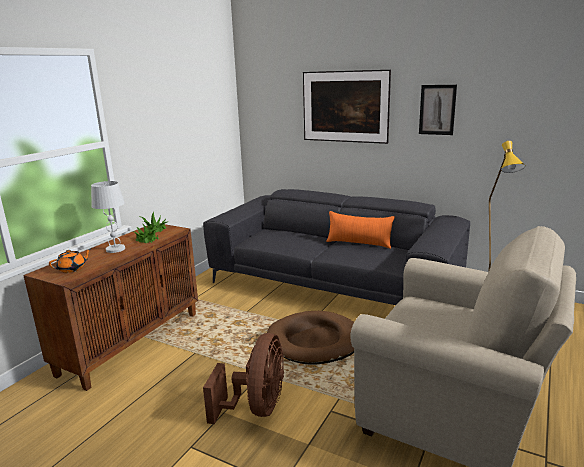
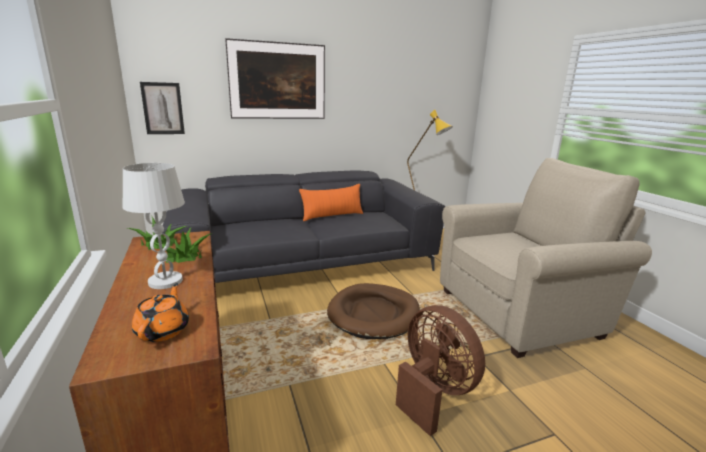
camera: 50 degrees left, 0 degrees up
(437, 110) = (365, 86): picture -> picture (163, 108)

